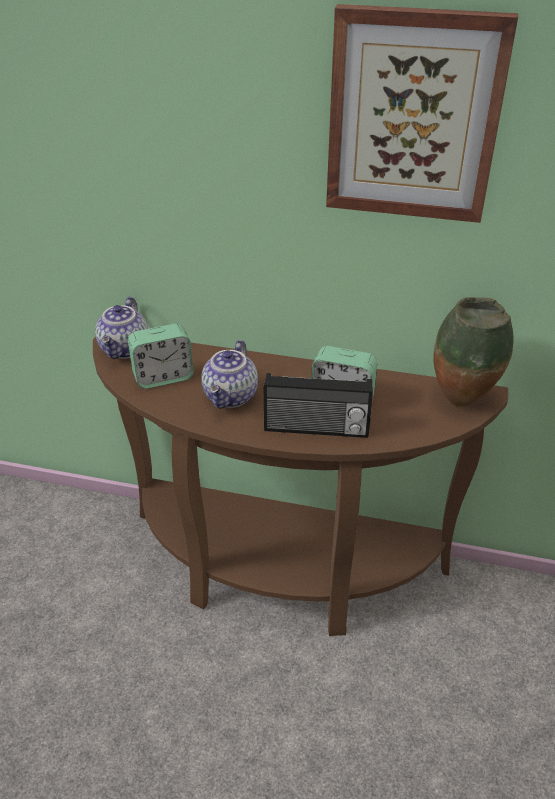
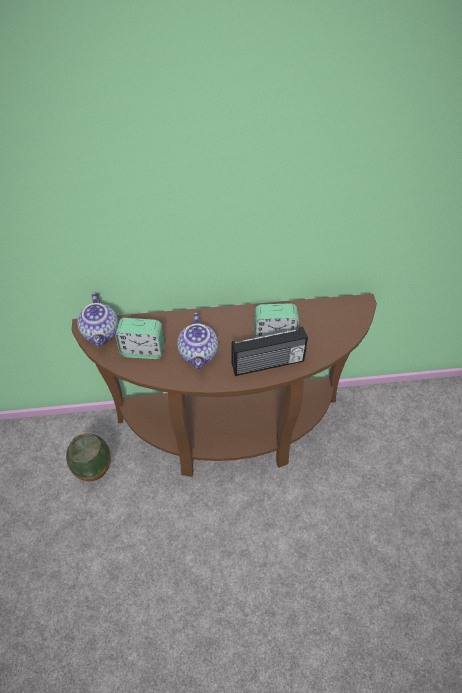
camera: 20 degrees left, 15 degrees up
(163, 377) = (143, 350): alarm clock -> alarm clock turned 45 degrees clockwise
(413, 116) = (308, 143): picture -> none
(462, 402) = (350, 314): vase -> vase (97, 473)

